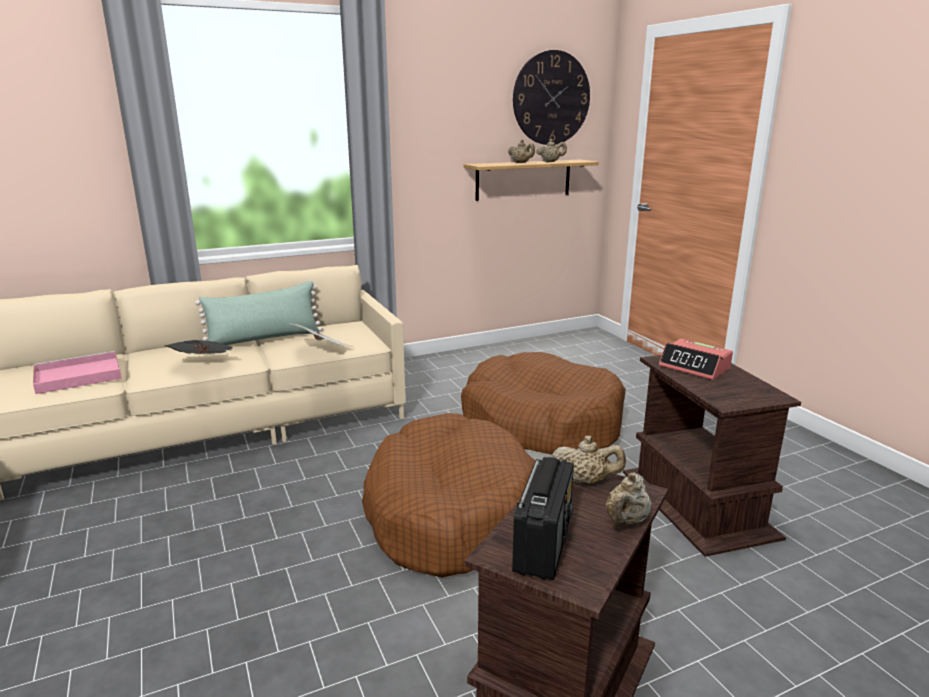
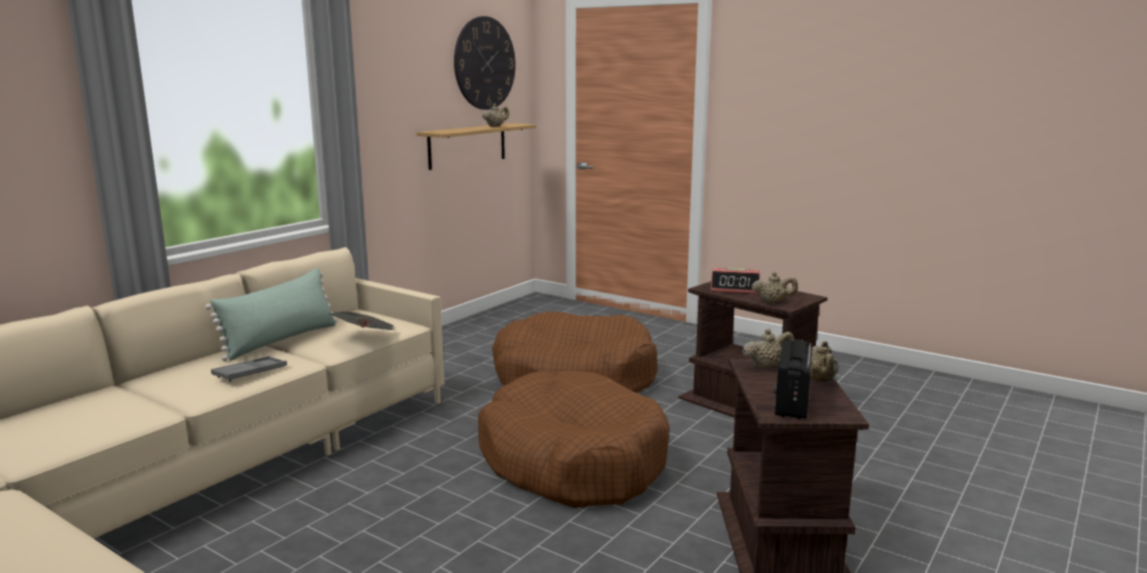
camera: 30 degrees left, 5 degrees down
(76, 376) = (102, 414): pink tray -> none
(204, 364) = (250, 373): newspaper -> grey tray
(521, 163) = (471, 128): beige teapot -> beige teapot (773, 302)
(543, 543) = (792, 403): radio -> radio turned 150 degrees counterclockwise

